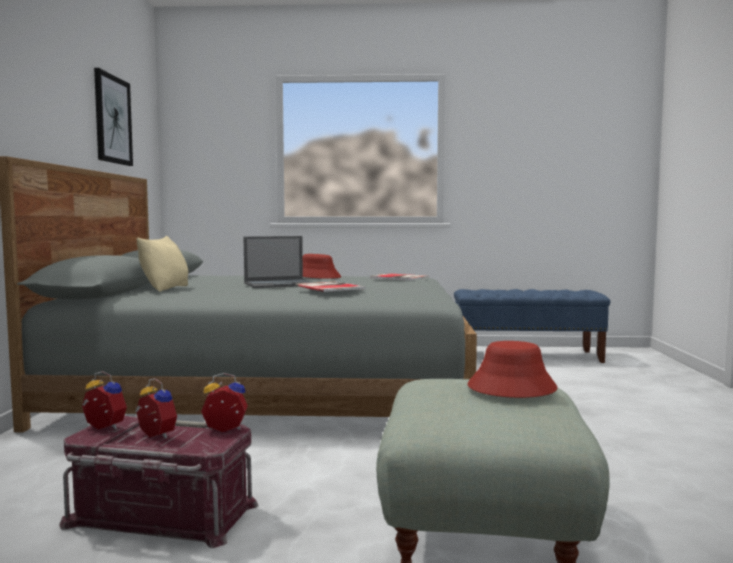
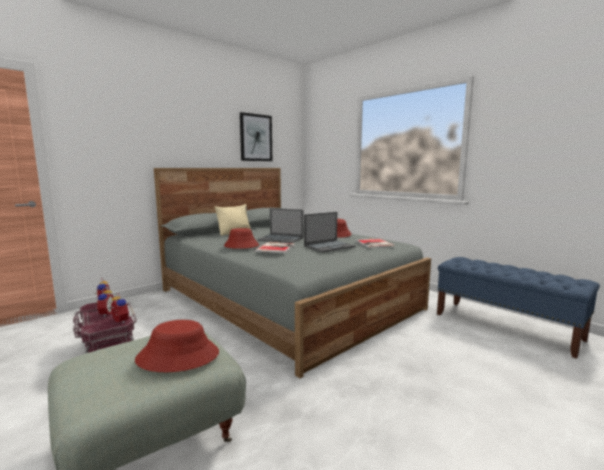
camera: 45 degrees right, 5 degrees up
(260, 294) = (241, 246): none -> red hat
(374, 282) = (330, 246): none -> laptop

